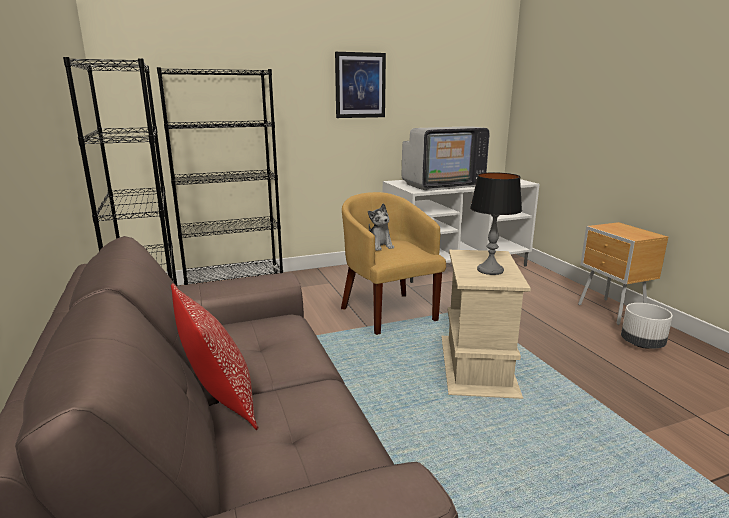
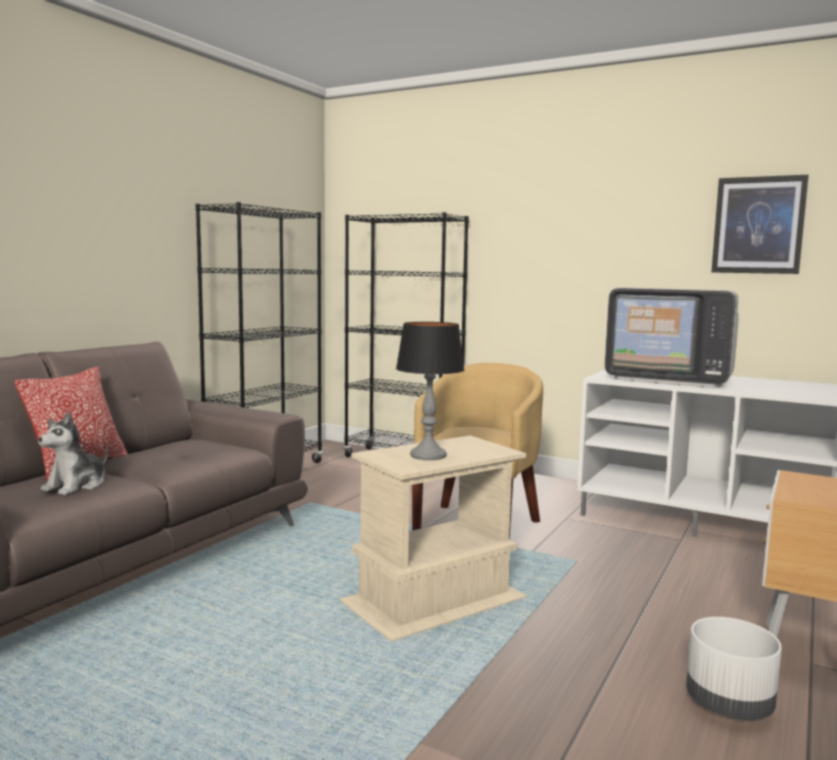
camera: 50 degrees right, 10 degrees down
(360, 85) = (590, 231): picture -> picture (758, 225)
(378, 245) = (468, 428): plush toy -> plush toy (76, 486)

